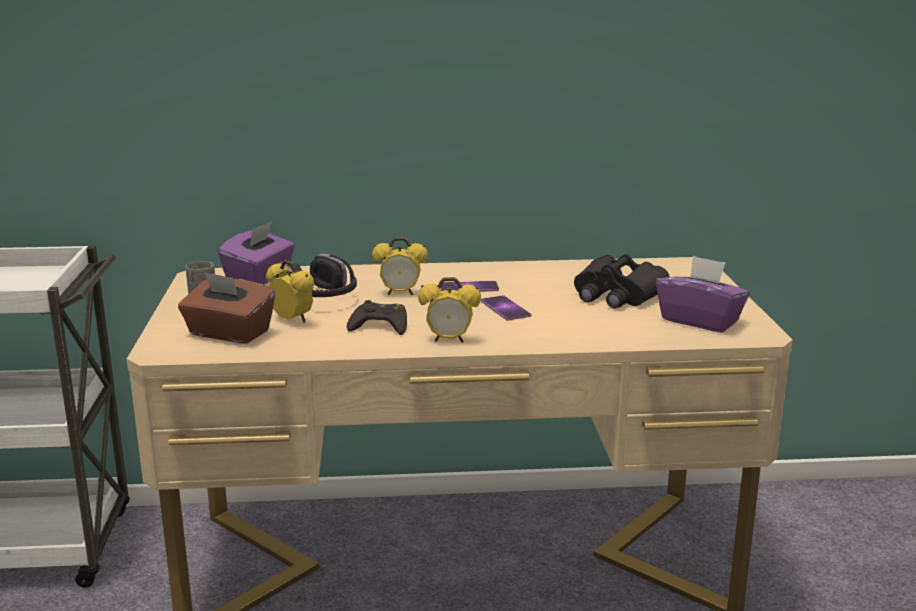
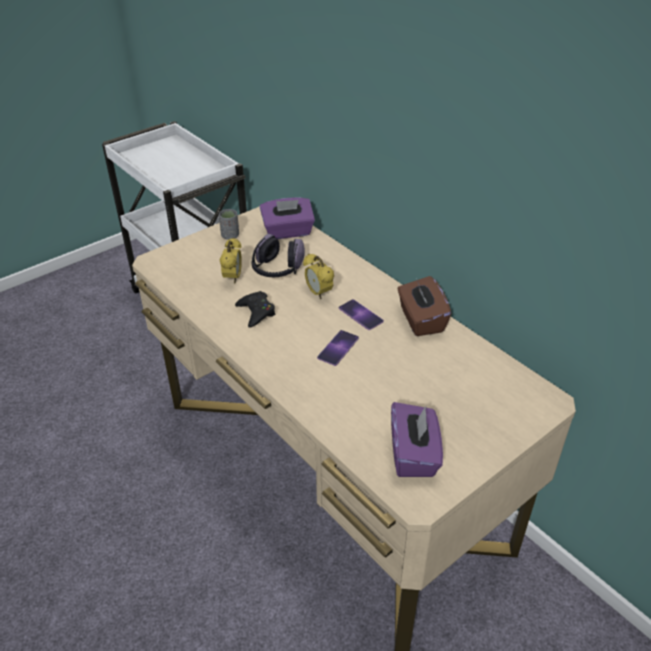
camera: 55 degrees right, 20 degrees up
(229, 334) = (194, 268): brown tissue box -> brown tissue box (421, 320)
(449, 340) = (259, 350): alarm clock -> none
(616, 295) = (421, 389): black binoculars -> none

